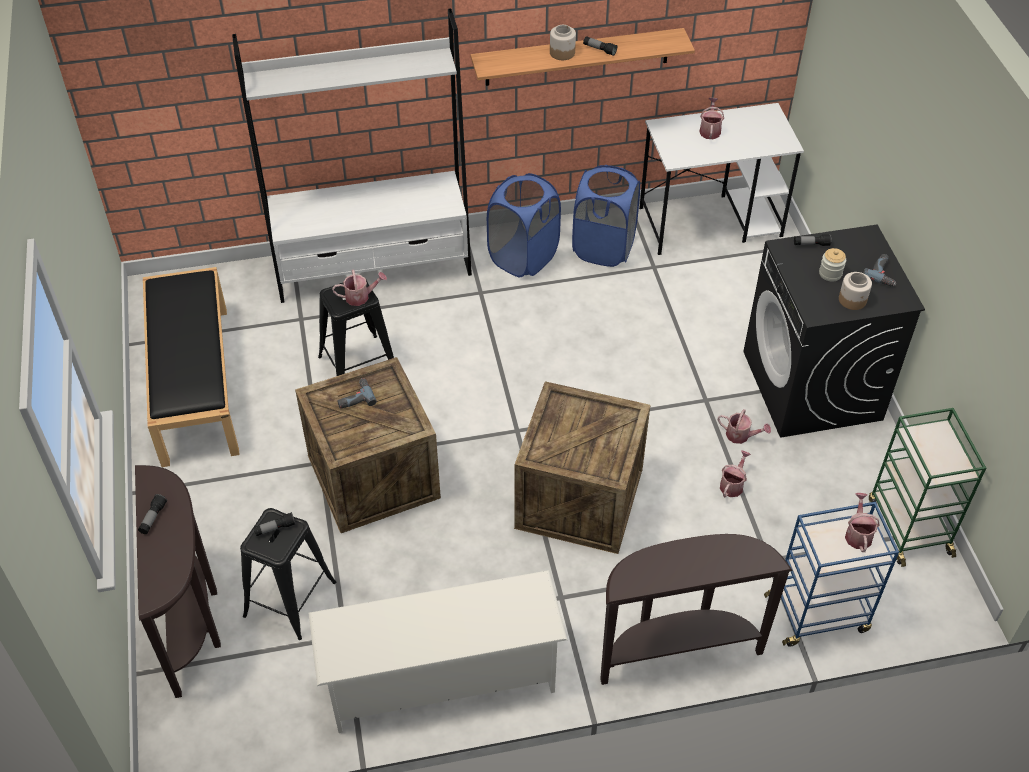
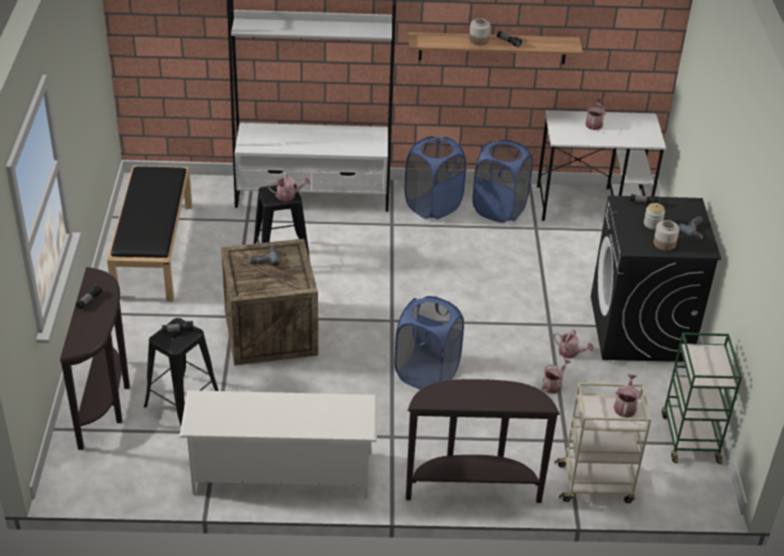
camera: 10 degrees right, 10 degrees down
(579, 499) = (426, 374): crate -> blue laundry basket
(819, 613) = (596, 483): blue cart -> beige cart

